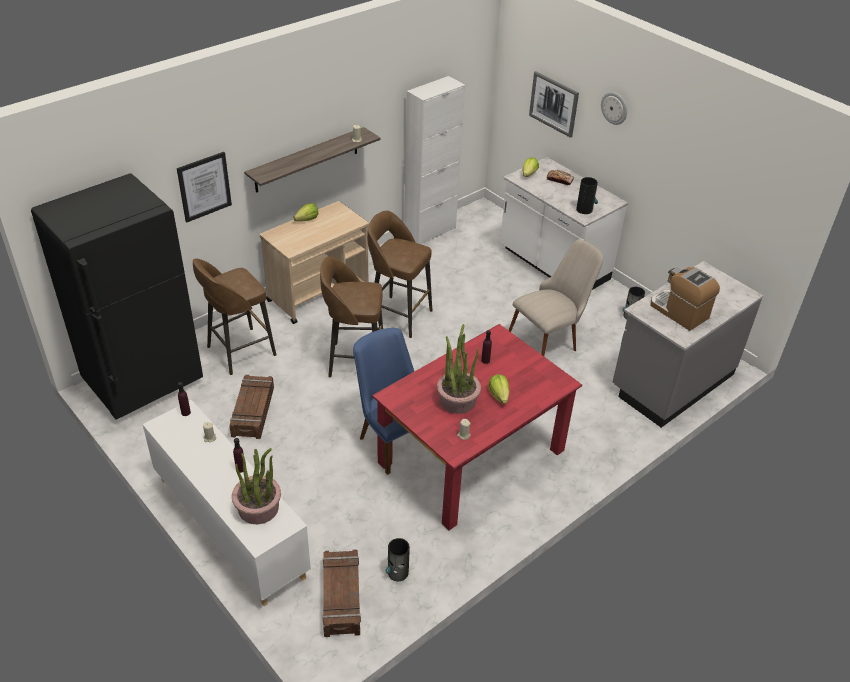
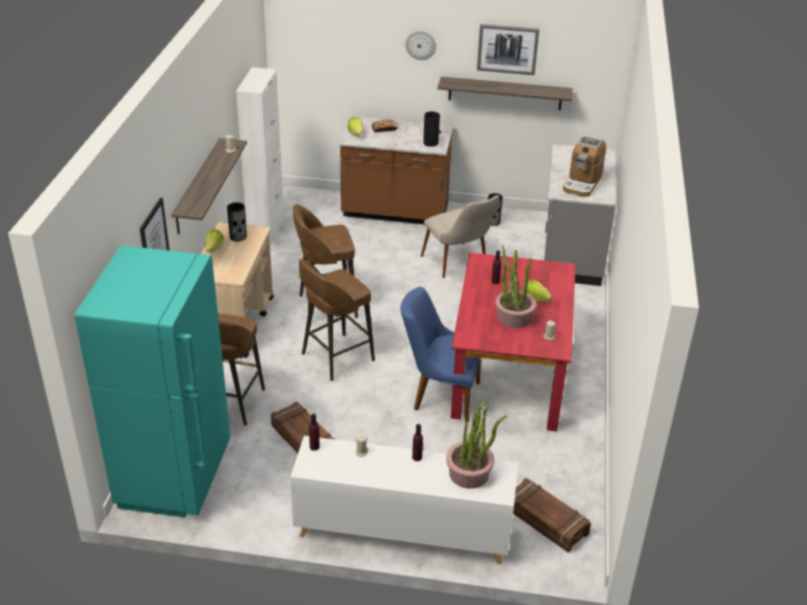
camera: 40 degrees left, 5 degrees down
(144, 383) = (175, 476): black fridge -> turquoise fridge
(398, 572) = (560, 479): vase -> vase (238, 236)
(550, 339) = (459, 265): beige chair -> beige chair turned 135 degrees clockwise
(553, 265) = (395, 212): white counter -> brown counter
(554, 104) = (349, 63): picture -> picture (507, 49)
(679, 312) = (582, 183): coffee machine -> coffee machine turned 75 degrees counterclockwise
(680, 189) = (505, 93): none -> shelf

